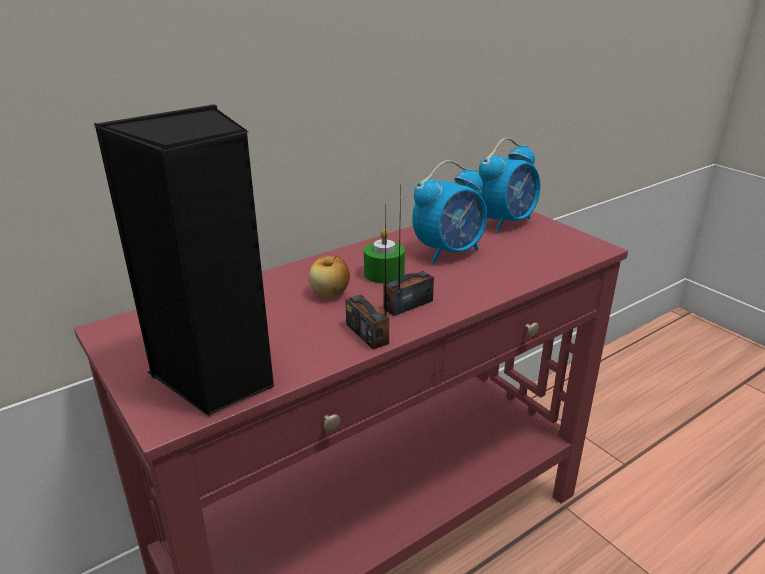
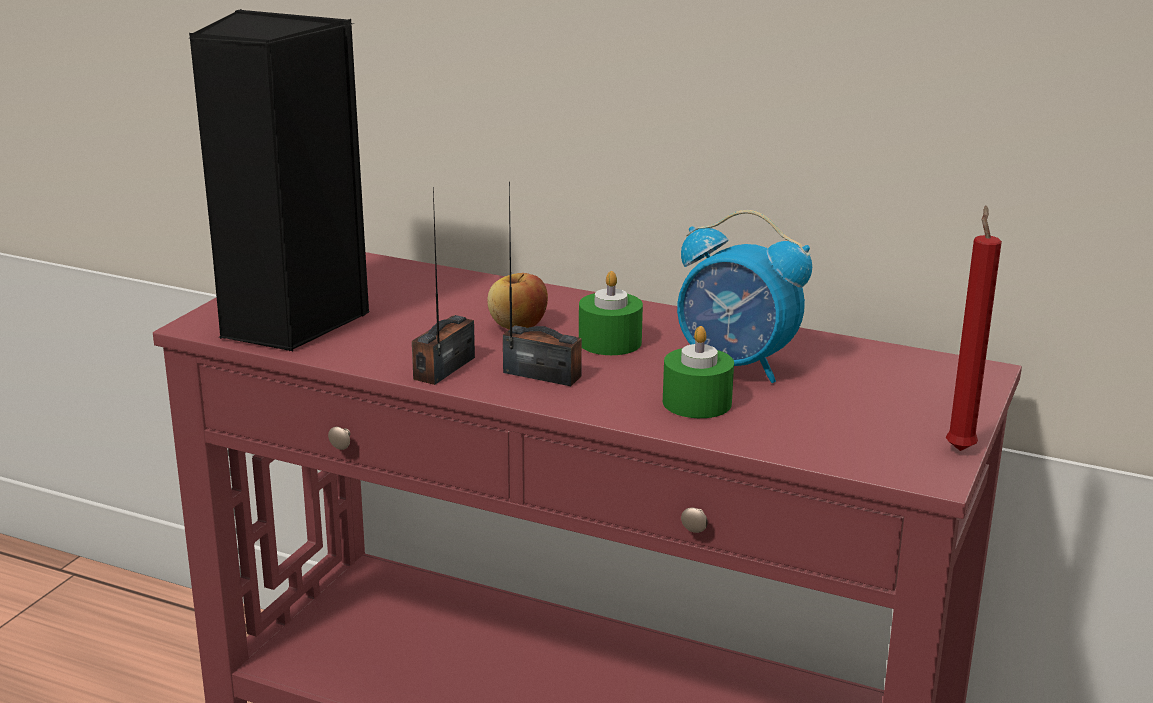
camera: 60 degrees right, 5 degrees down
(484, 274) = (697, 402): none -> green candle
(506, 222) = (917, 384): alarm clock -> none
(576, 234) = (959, 448): none -> red candle

